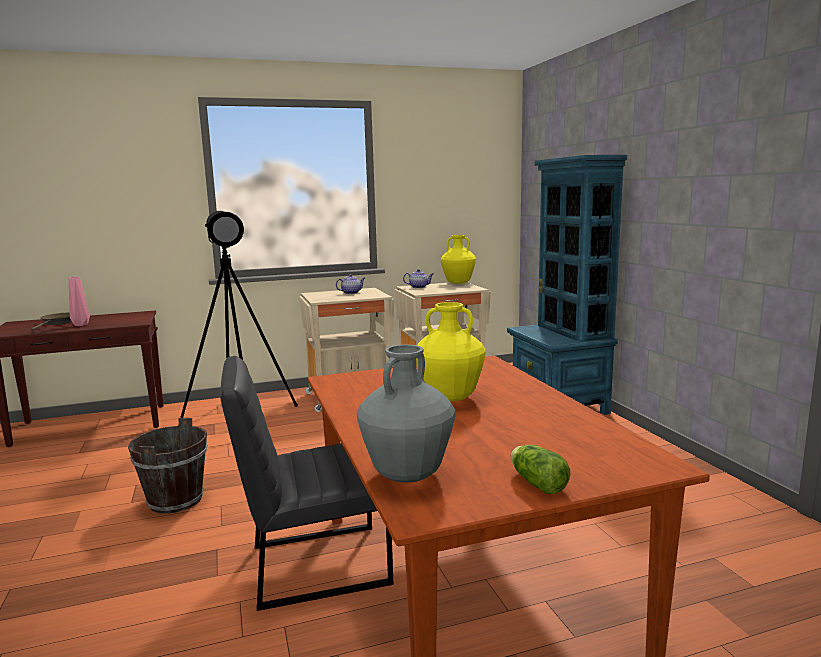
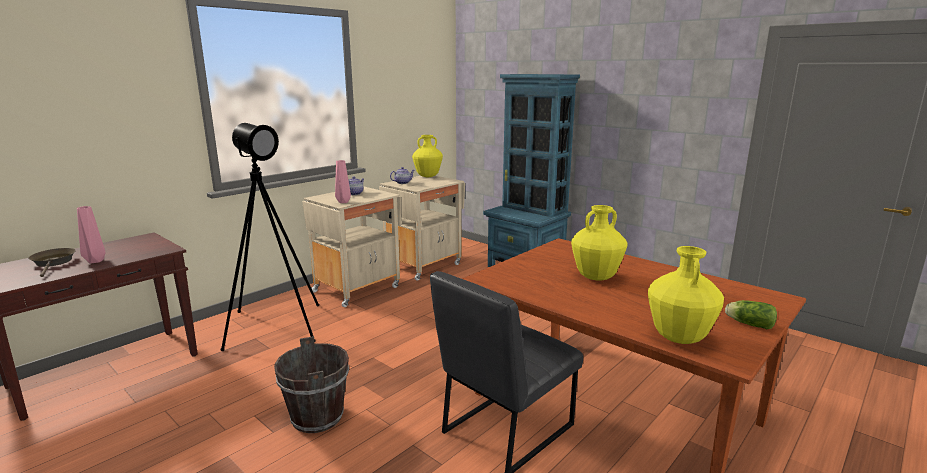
camera: 30 degrees left, 5 degrees up
(325, 298) = (343, 202): none -> pink vase
(408, 475) = (678, 338): grey vase -> yellow vase

